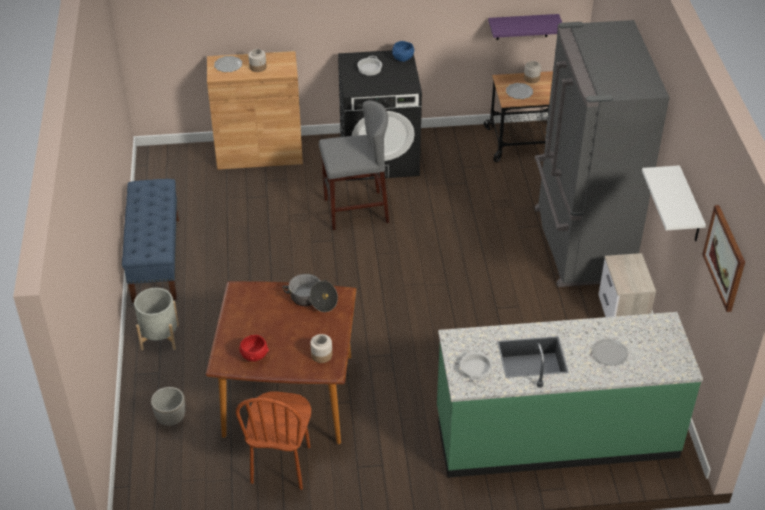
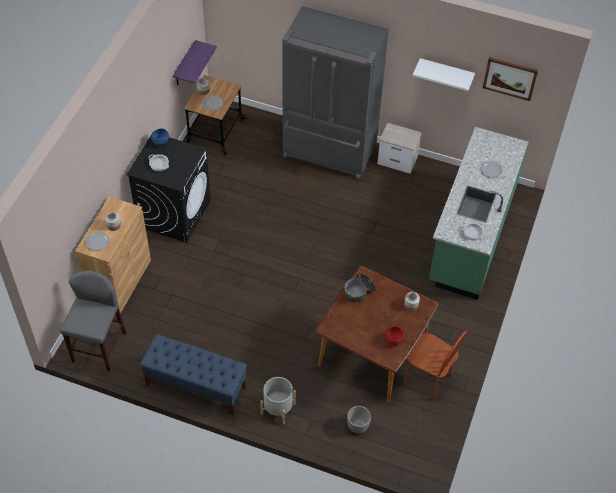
camera: 65 degrees left, 10 degrees up
(355, 210) = (222, 249): grey stool -> grey stool (99, 347)

